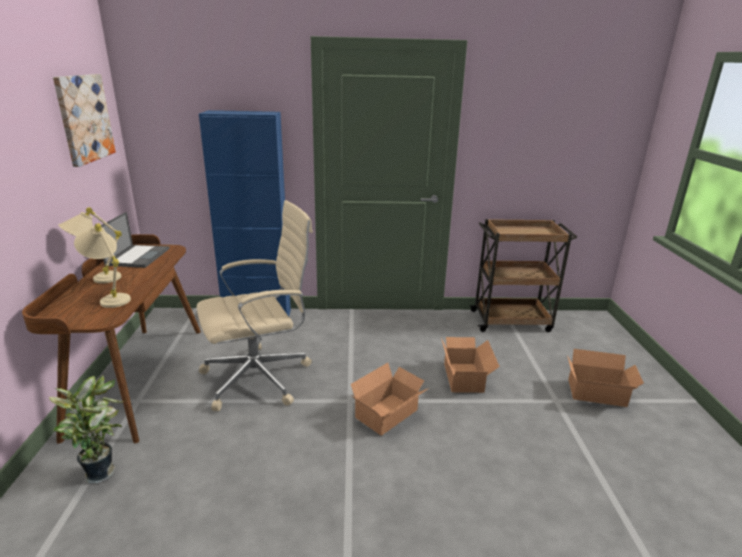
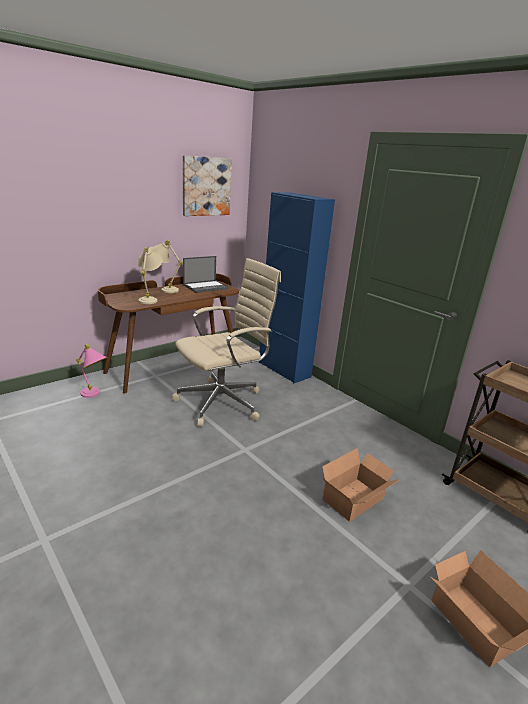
camera: 50 degrees right, 0 degrees up
(102, 471) = (95, 395): potted plant -> pink table lamp
(260, 377) = (223, 402): beige office chair -> beige office chair turned 60 degrees counterclockwise
(389, 414) = (252, 475): cardboard box -> none

